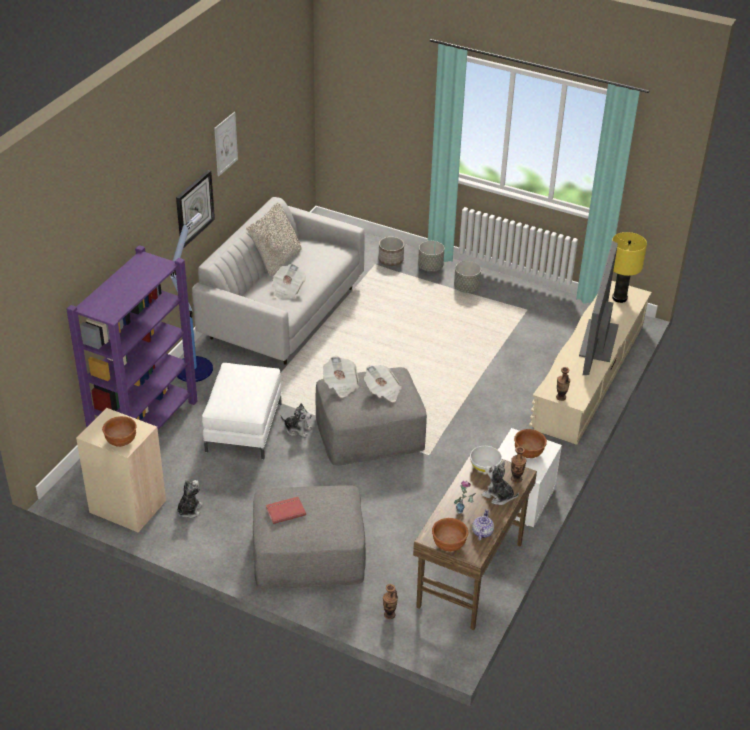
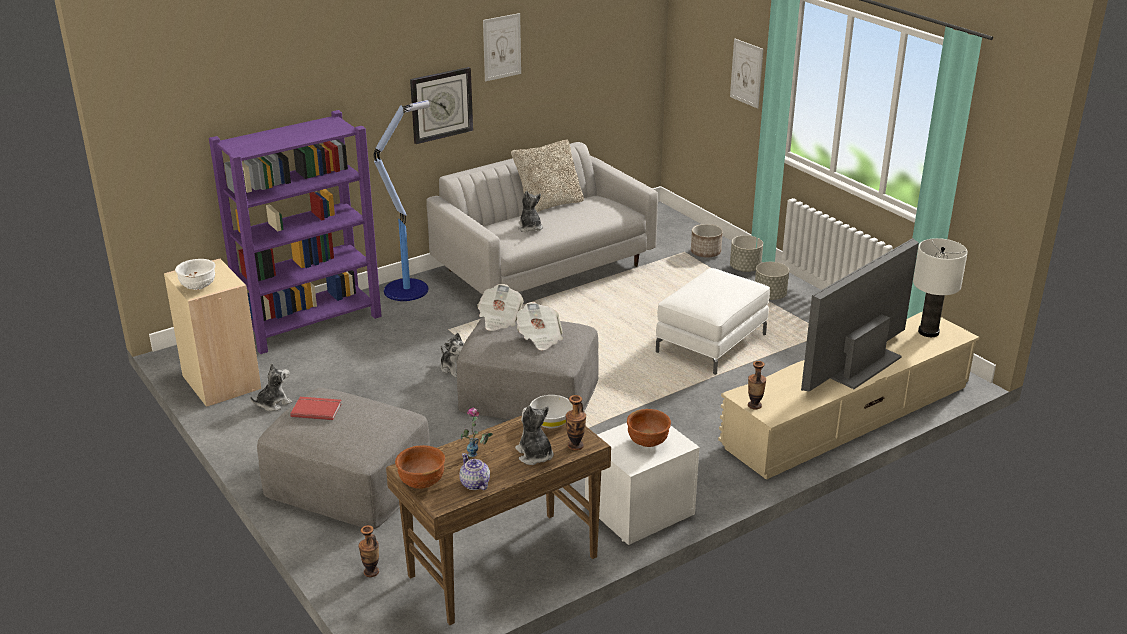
camera: 30 degrees right, 10 degrees down
(121, 441) = (199, 287): brown bowl -> white bowl
(244, 427) = (403, 350): white ottoman -> white ottoman (711, 343)
(287, 290) = (530, 228): newspaper -> plush toy
(408, 115) = (746, 73): none -> picture
(482, 532) = (475, 484): teapot -> teapot turned 75 degrees counterclockwise
(619, 298) = (928, 332): yellow table lamp -> white table lamp

